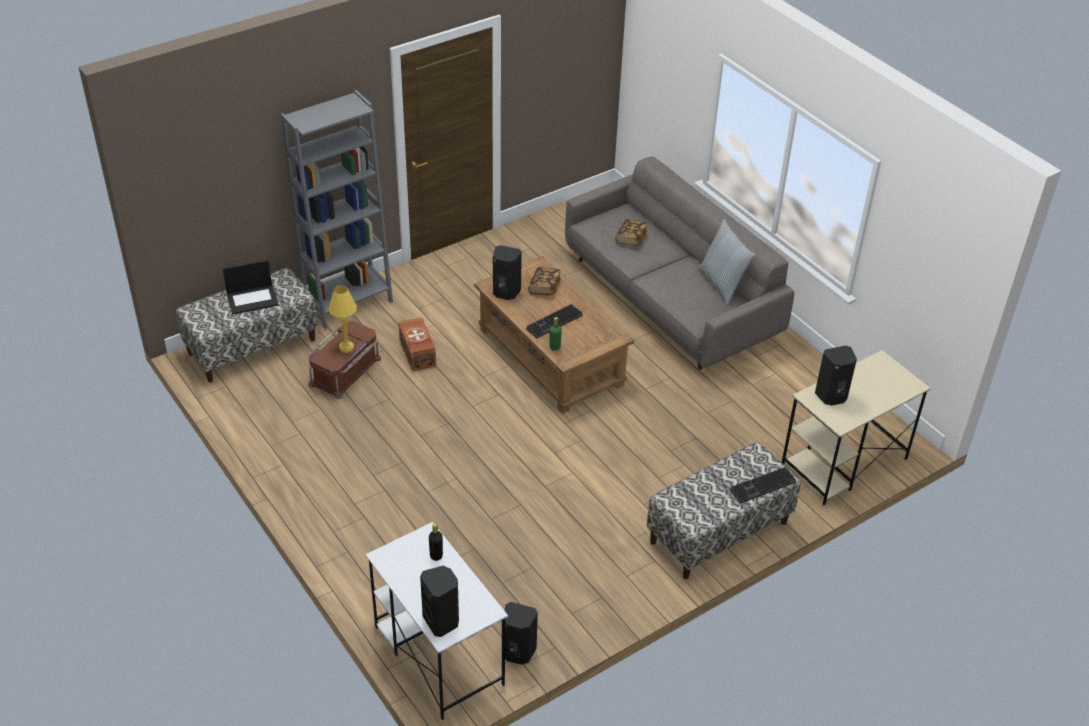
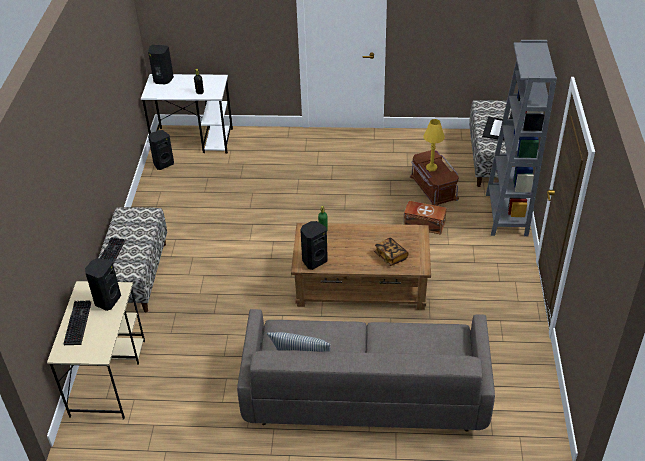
camera: 130 degrees right, 0 degrees up
(505, 292) = (403, 235): black speaker -> black speaker (314, 260)
(554, 323) = (347, 242): keyboard -> keyboard (77, 322)
(631, 239) = (412, 344): book -> none

